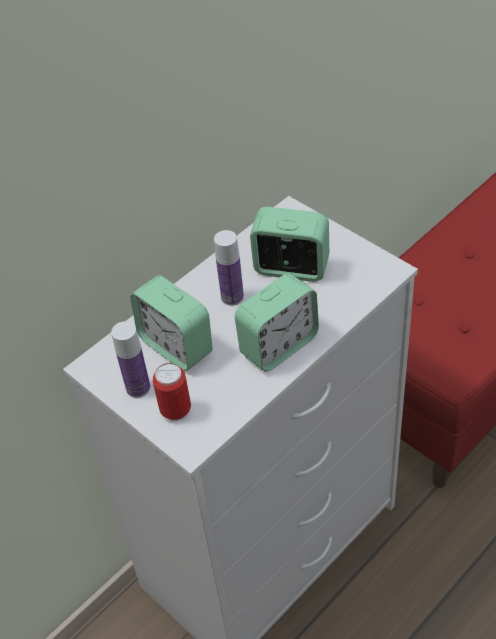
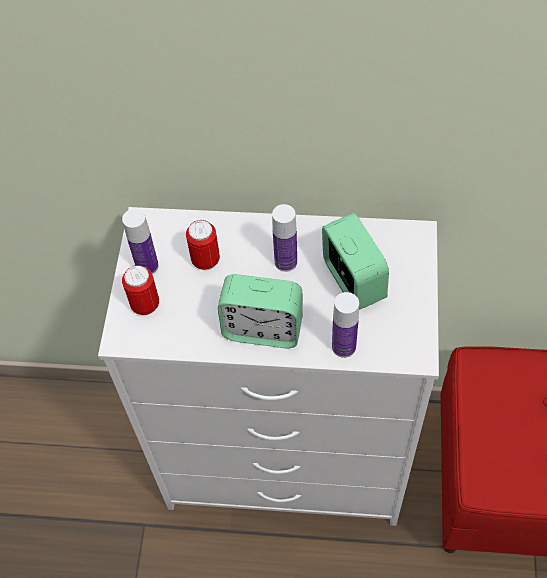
camera: 50 degrees right, 10 degrees up
(176, 346) = (206, 260): alarm clock -> can
(343, 306) = (344, 347): none -> bottle

